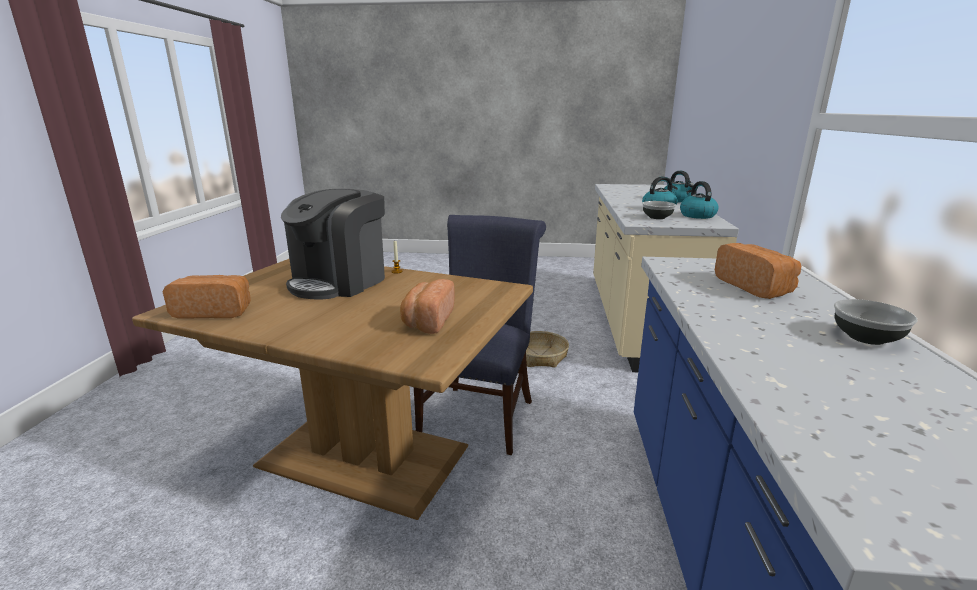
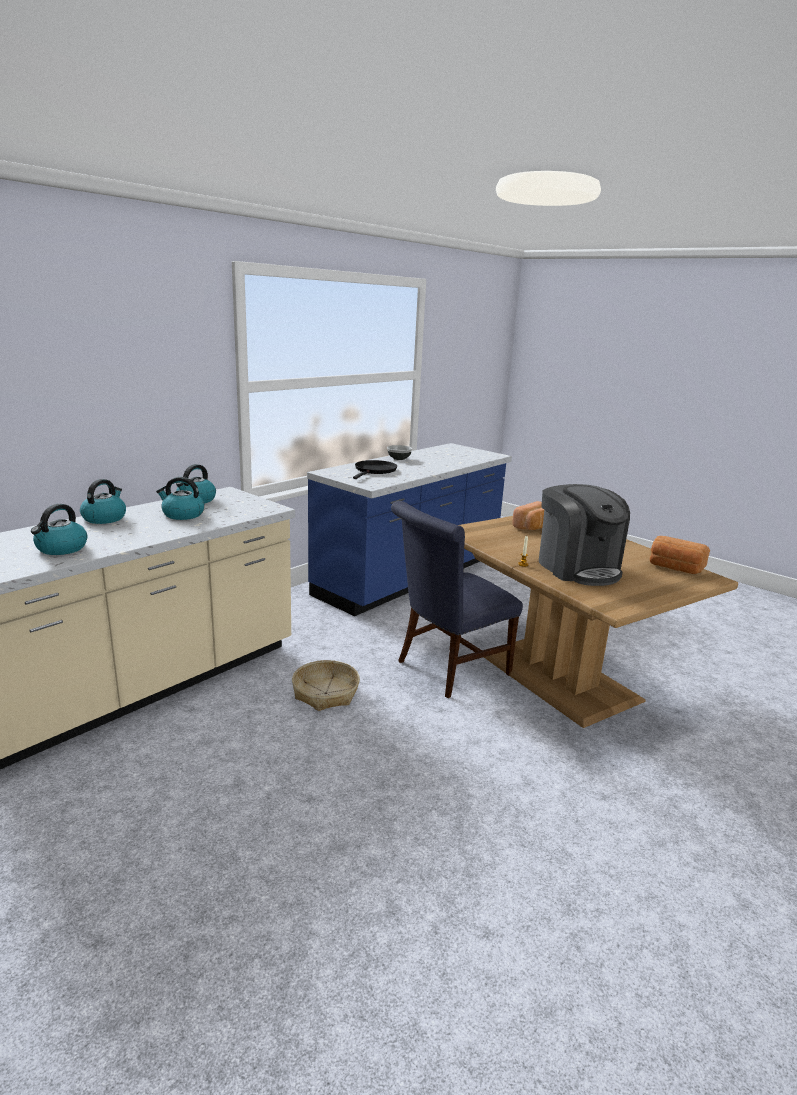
camera: 145 degrees left, 0 degrees up
(340, 282) = (577, 567): coffee machine -> coffee machine turned 90 degrees clockwise
(628, 192) = (61, 548): none -> kettle
(657, 217) = (236, 507): bowl -> none
(755, 287) = (374, 471): bread -> black frying pan

